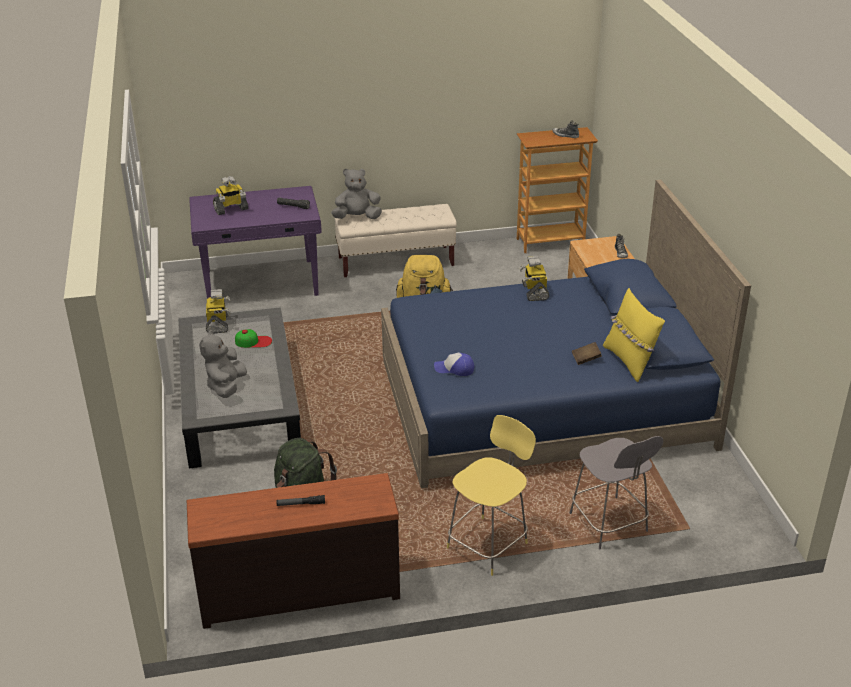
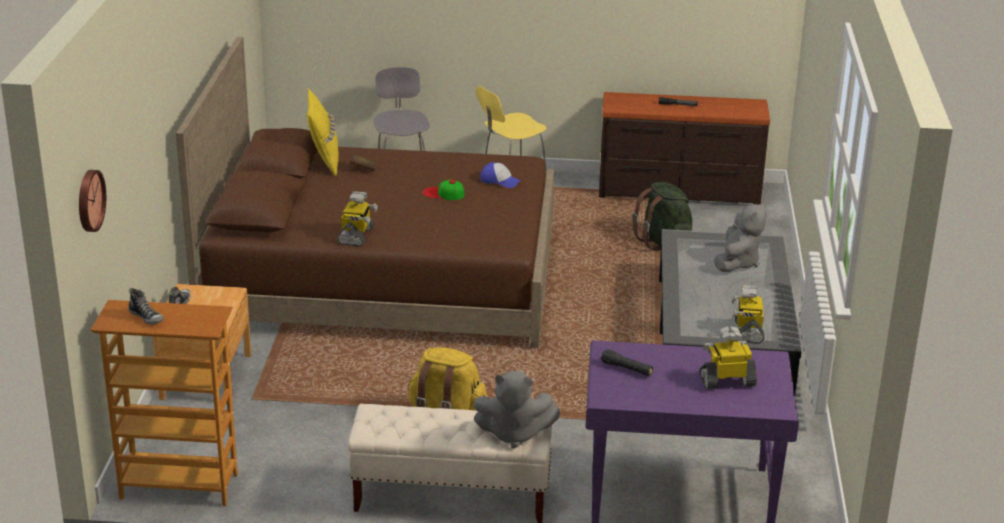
camera: 165 degrees left, 5 degrees down
(253, 341) = (703, 303): cap -> cap (443, 193)
(543, 403) = (382, 278): blue bed -> brown bed
(609, 80) = (89, 200): none -> wall clock

